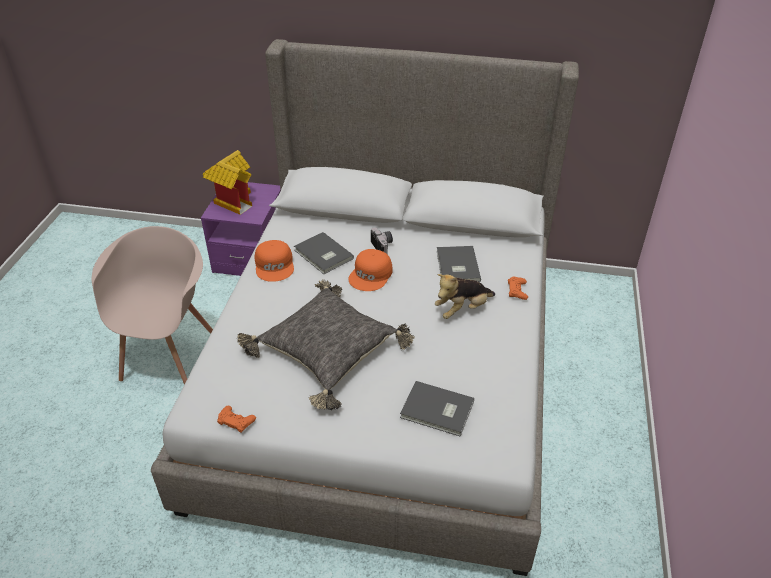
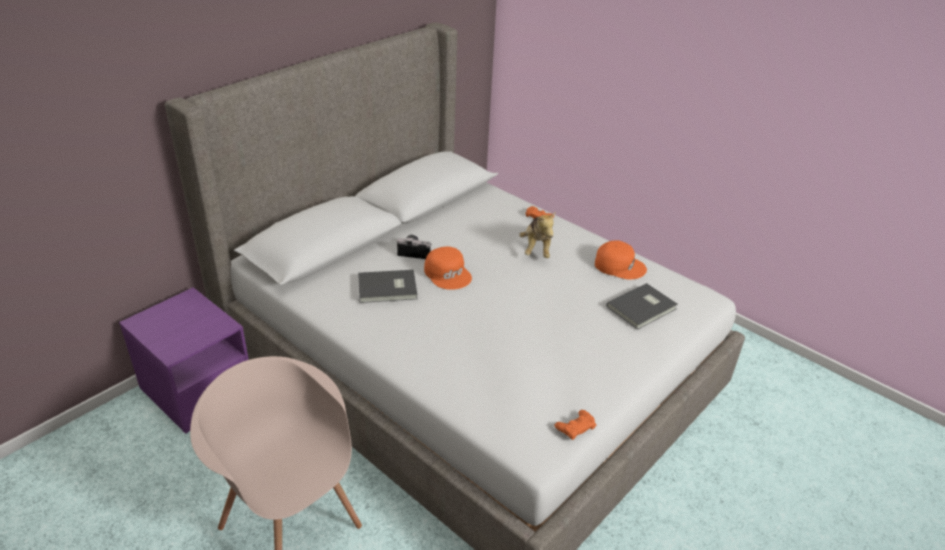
camera: 60 degrees left, 5 degrees down
(232, 200) = (169, 330): toy house -> none
(275, 265) = (369, 323): orange cap -> orange cap (619, 265)
(327, 348) = (523, 335): pillow -> none
(456, 266) = (482, 229): grey book -> none

